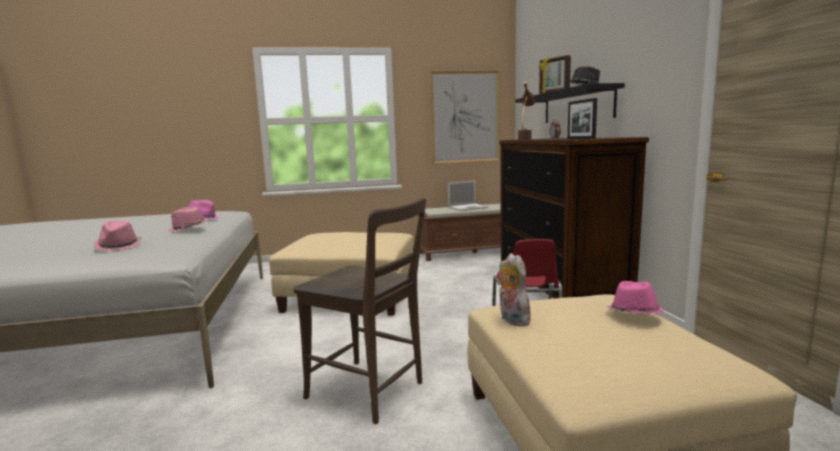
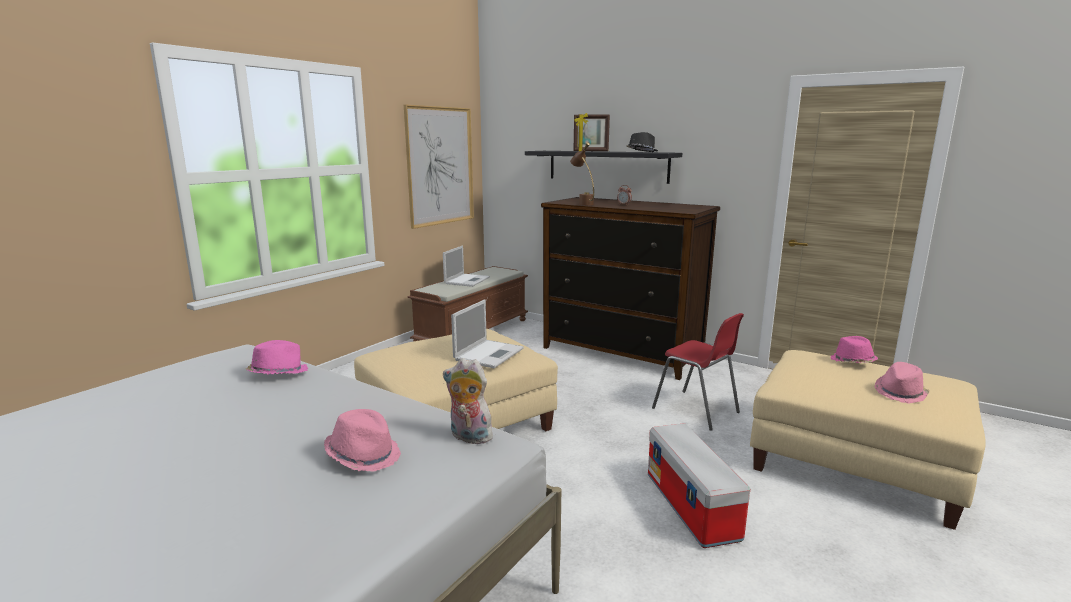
camera: 45 degrees left, 5 degrees up
(188, 229) = (347, 396): pink hat -> pink hat (900, 393)
(359, 243) = (489, 354): none -> laptop
(370, 392) = (692, 507): brown chair -> storage box
(512, 320) = (814, 391): plush toy -> plush toy (468, 437)
(580, 138) = (675, 208): picture frame -> none

